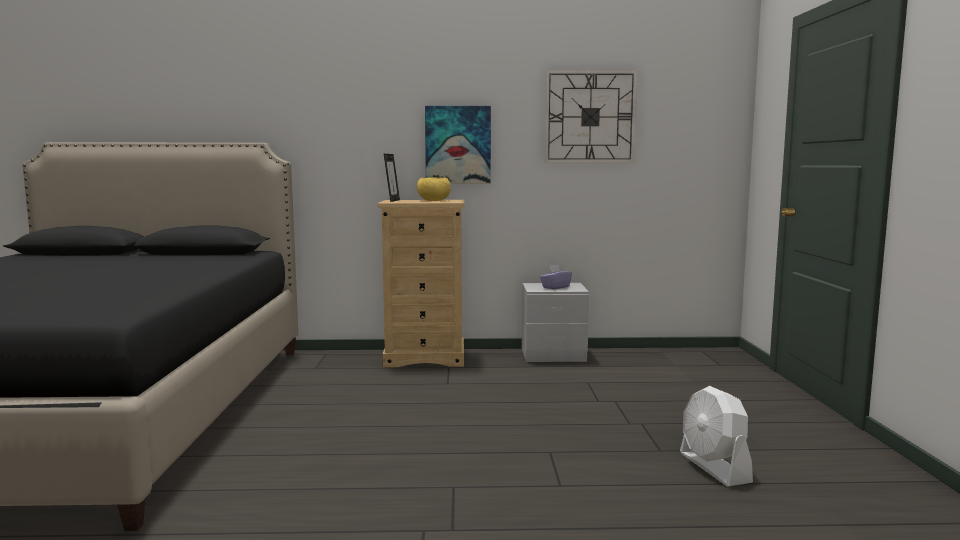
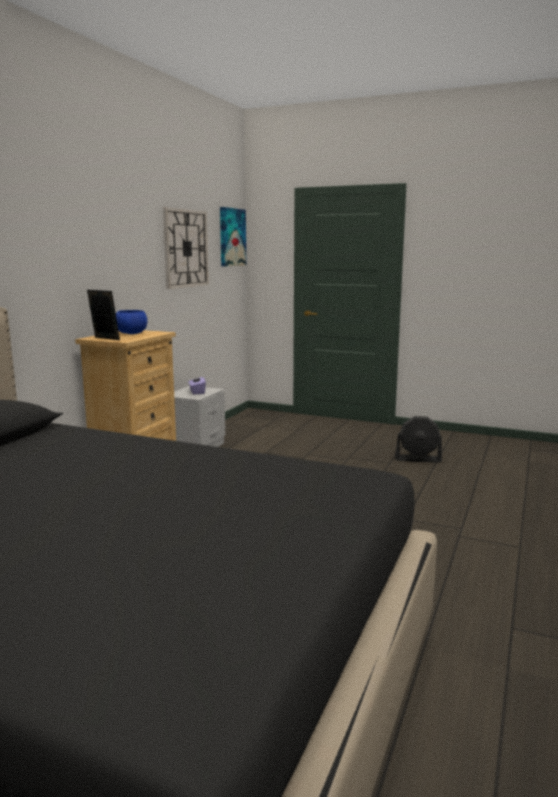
camera: 65 degrees left, 5 degrees up
(433, 201) = (131, 333): yellow bowl -> blue bowl
(458, 145) = (117, 276): picture -> picture (231, 237)
(714, 467) = (418, 459): white fan -> black fan

